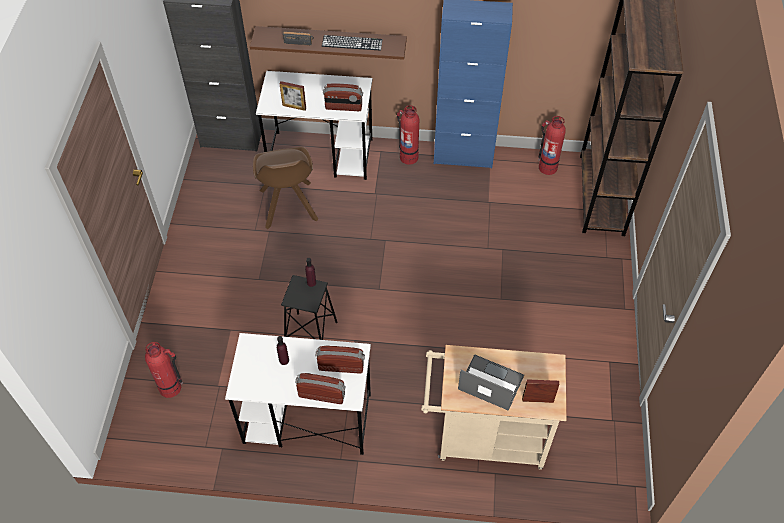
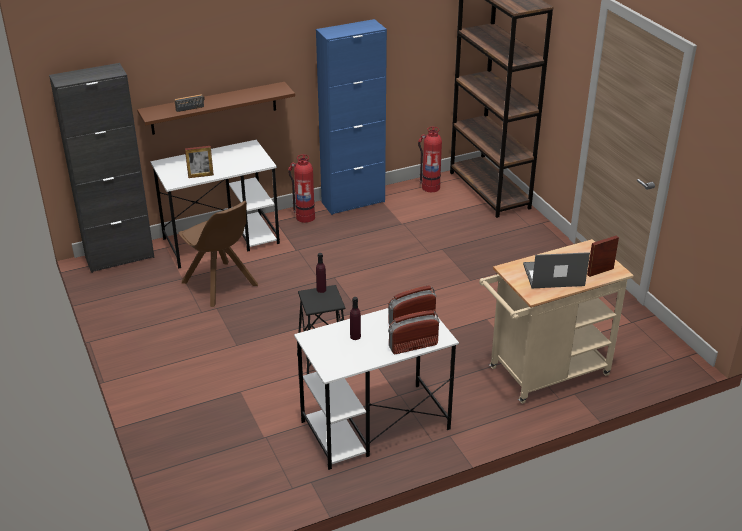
camera: 30 degrees left, 20 degrees down
(170, 388) = (215, 458): fire extinguisher -> none
(343, 107) = (248, 163): radio -> none
(352, 43) = (240, 96): keyboard -> none

